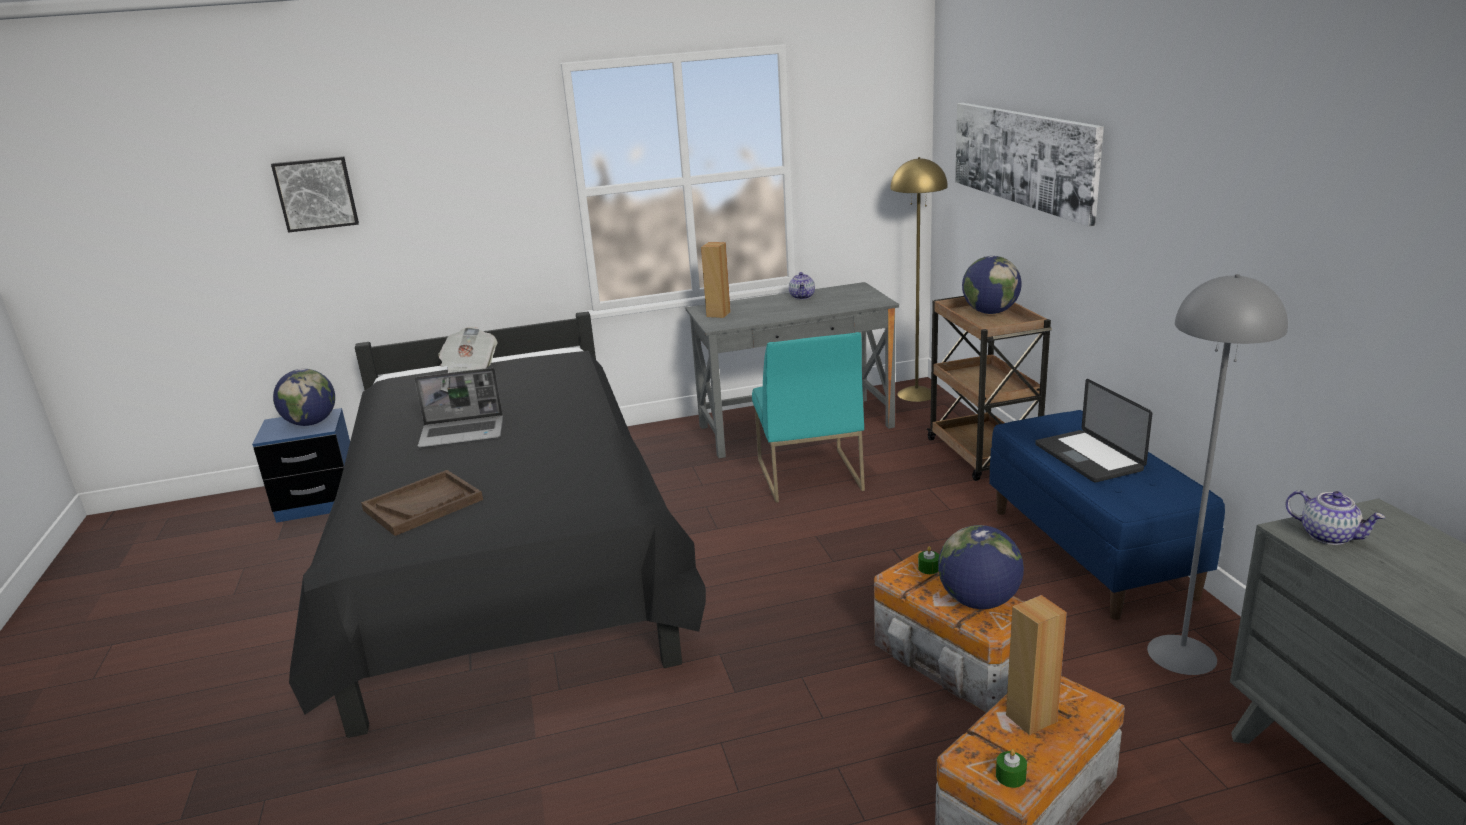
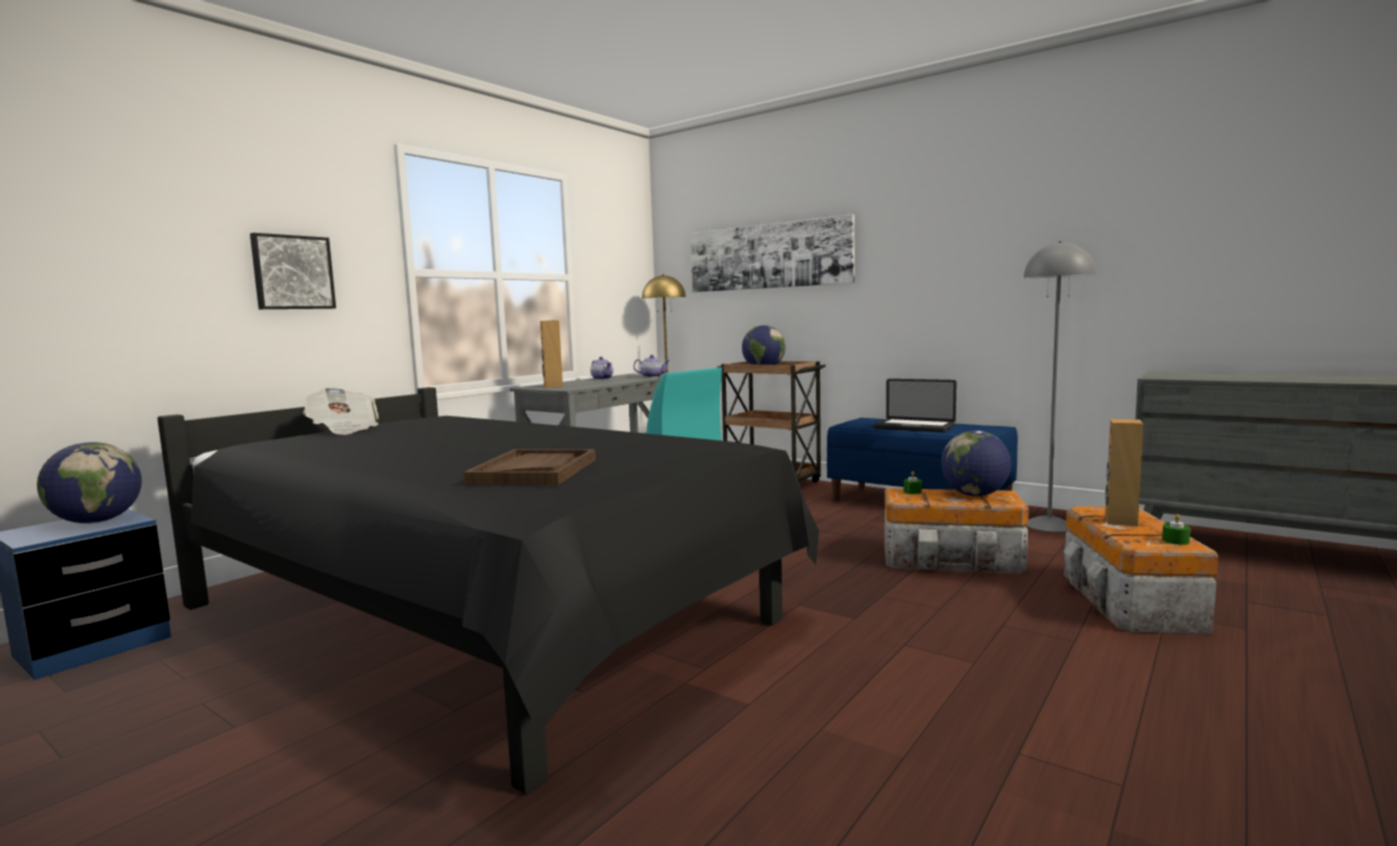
camera: 40 degrees left, 15 degrees down
(316, 193) = (99, 226): picture -> picture (292, 272)
(463, 433) = (452, 446): laptop -> none
(1329, 536) = (1172, 376): teapot -> teapot (652, 376)

